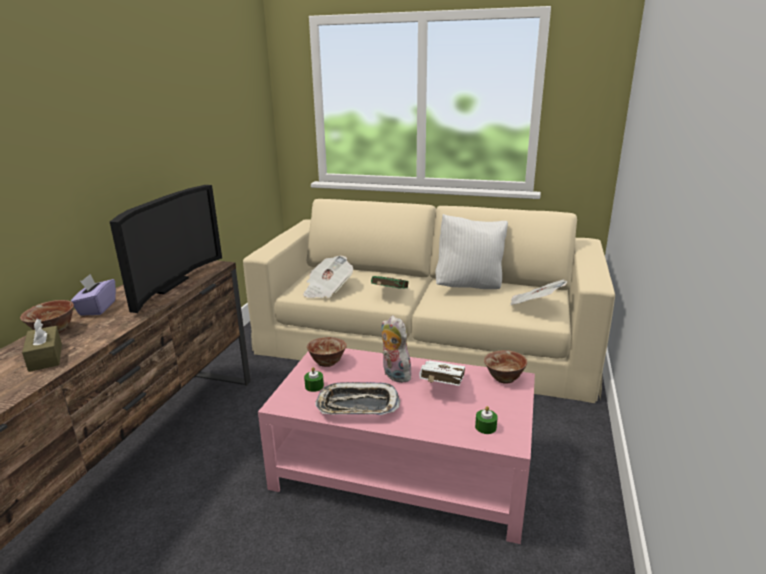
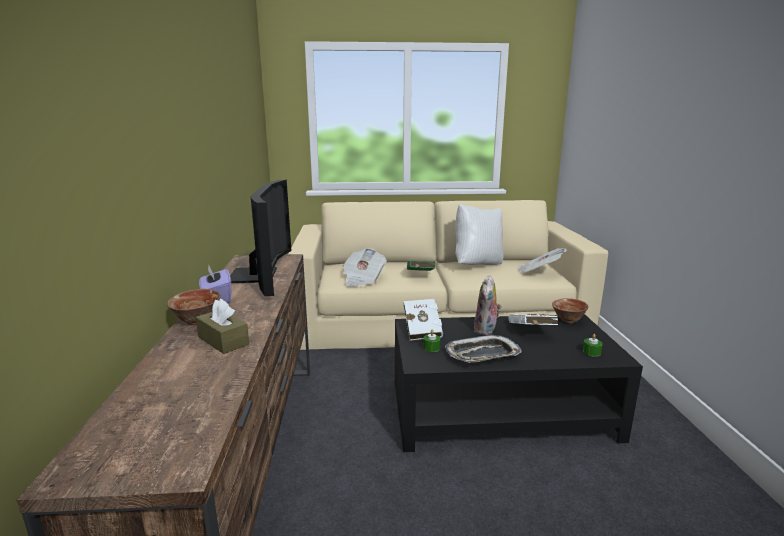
camera: 20 degrees left, 5 degrees down
(327, 362) = (422, 330): bowl -> white book
(394, 375) = (486, 330): plush toy -> plush toy turned 105 degrees counterclockwise
(403, 467) = (500, 411): pink coffee table -> black coffee table

